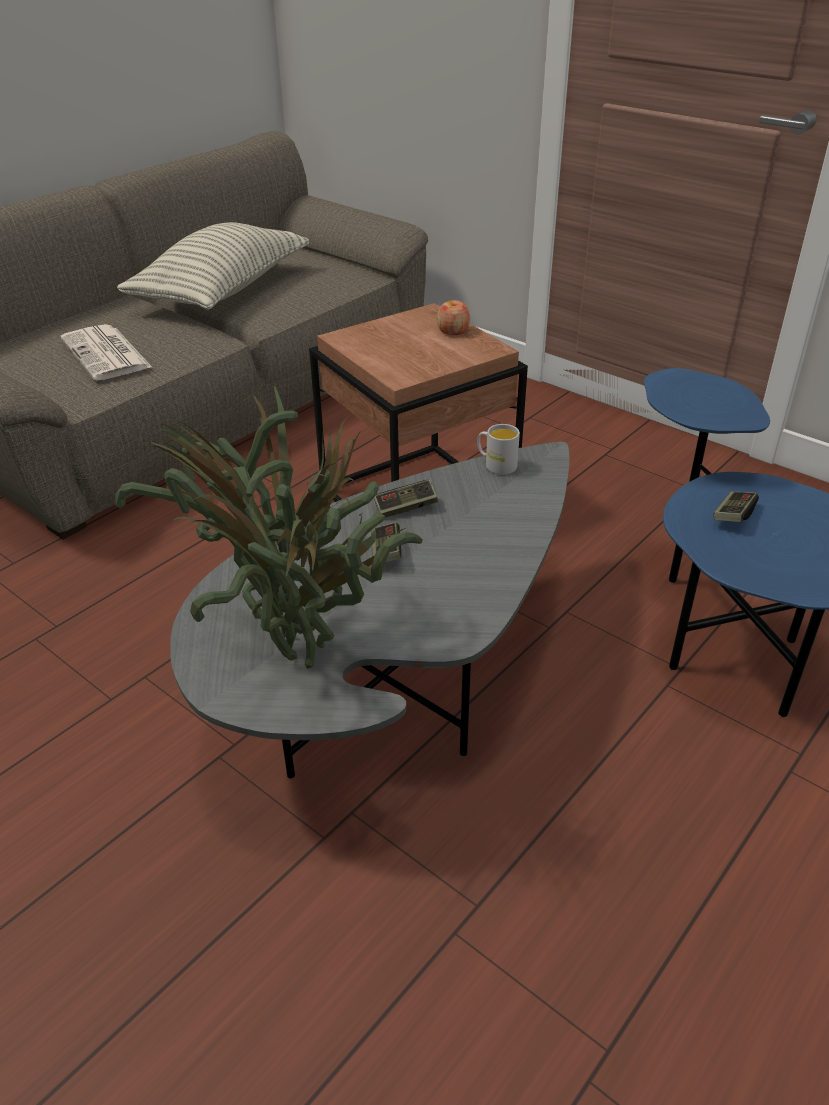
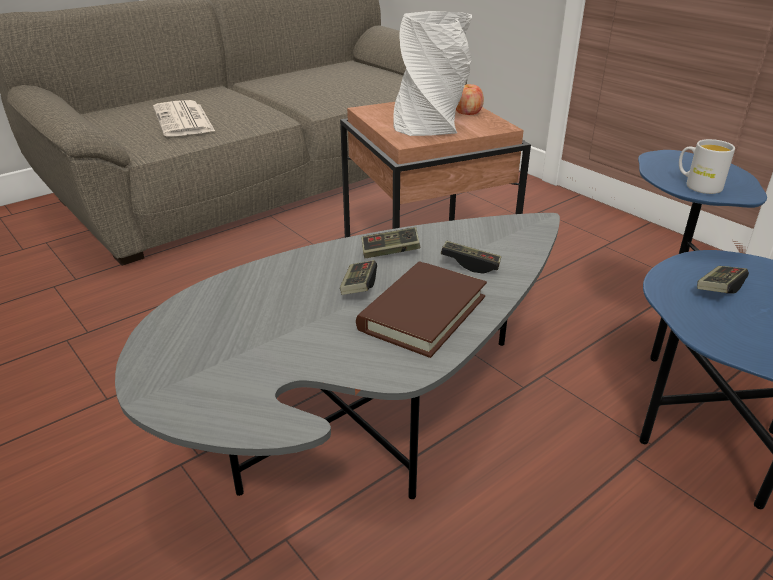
camera: 10 degrees right, 5 degrees down
(222, 291) = (294, 87): pillow -> none
(296, 644) = (242, 357): potted plant -> none
(418, 354) = (430, 126): none -> white vase
(458, 574) = (422, 313): none -> brown book
(491, 513) = (470, 264): none -> game controller
(496, 465) = (486, 225): white mug -> white mug (697, 185)

